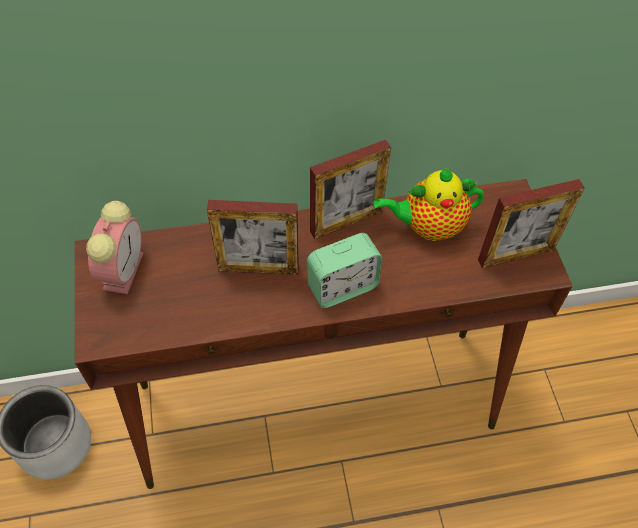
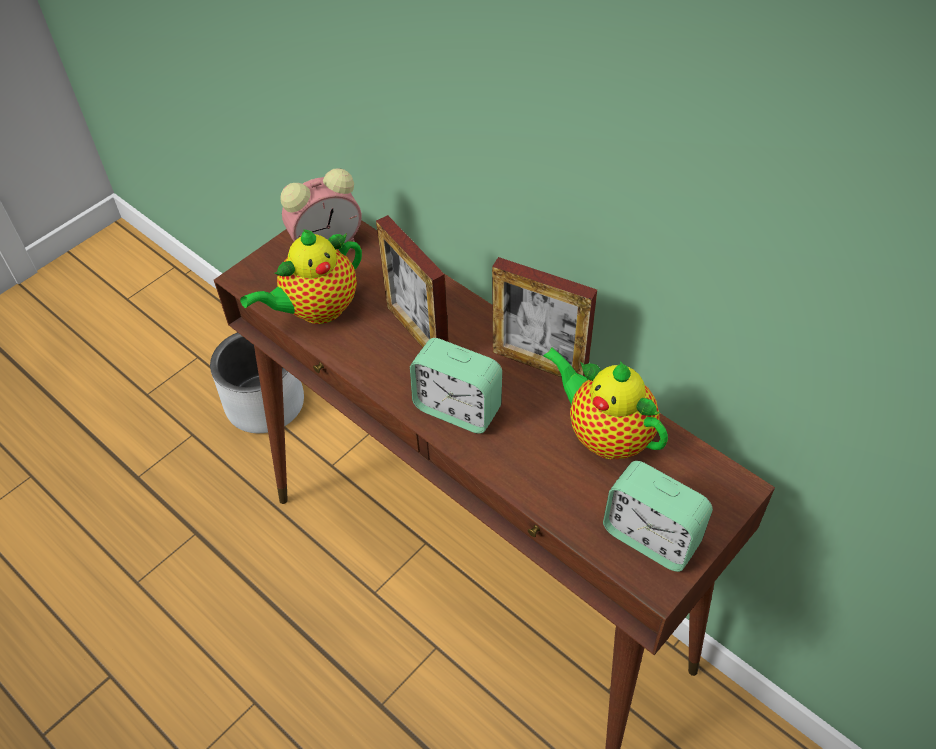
camera: 55 degrees right, 5 degrees down
(177, 313) = (316, 310): none -> teapot
(516, 255) = (651, 537): picture frame -> alarm clock

